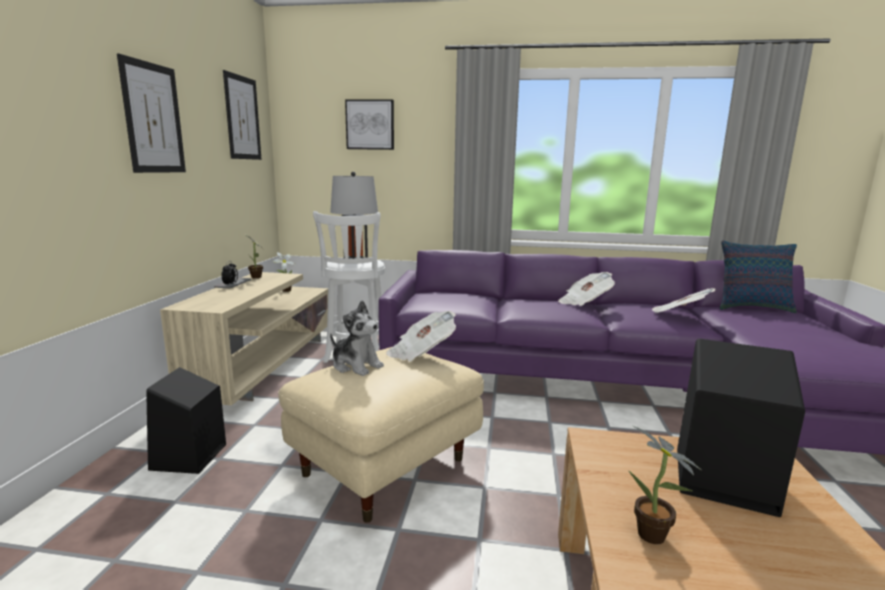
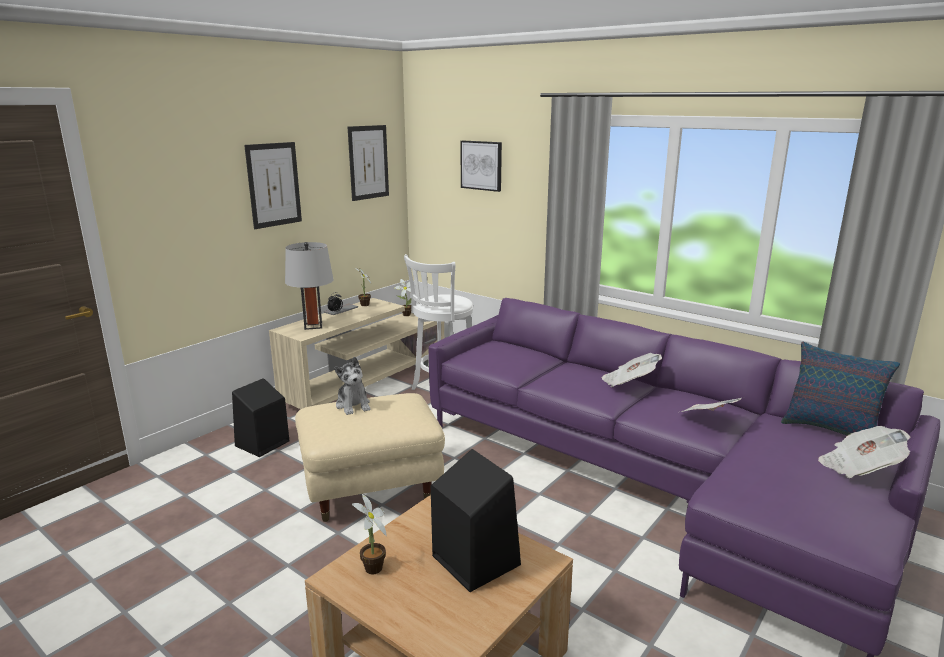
camera: 30 degrees right, 5 degrees up
(355, 259) = (446, 299): grey table lamp -> grey table lamp (313, 326)
(421, 353) = (411, 405): newspaper -> newspaper (859, 468)

